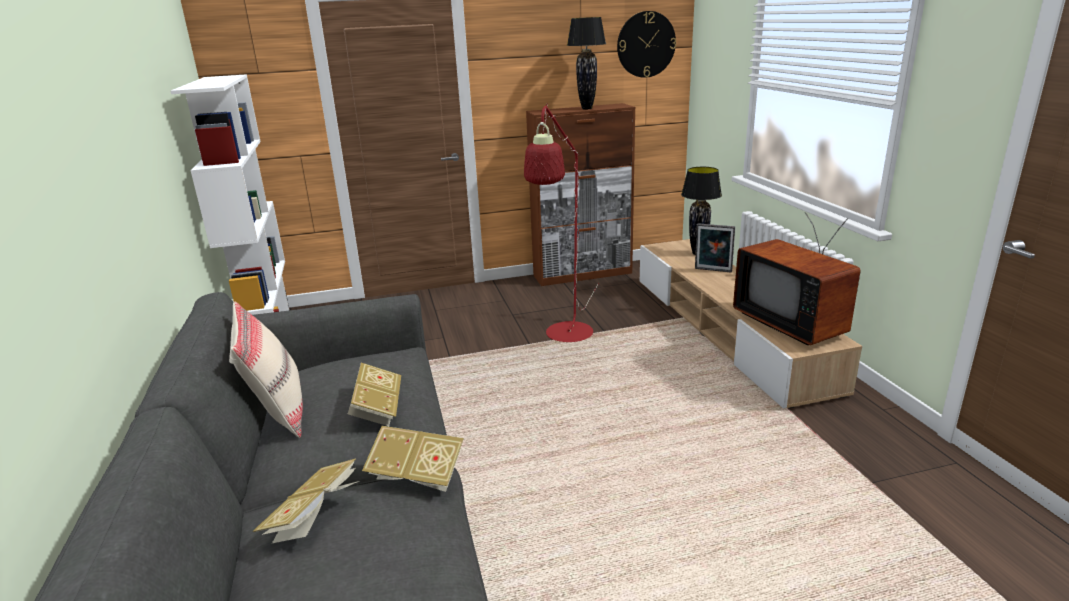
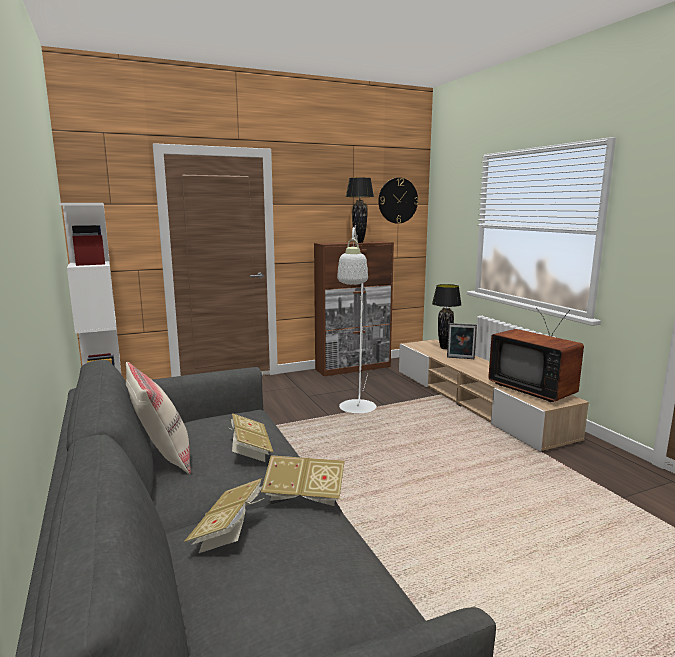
camera: 10 degrees left, 10 degrees down
(566, 337) = (357, 410): red floor lamp -> white floor lamp

